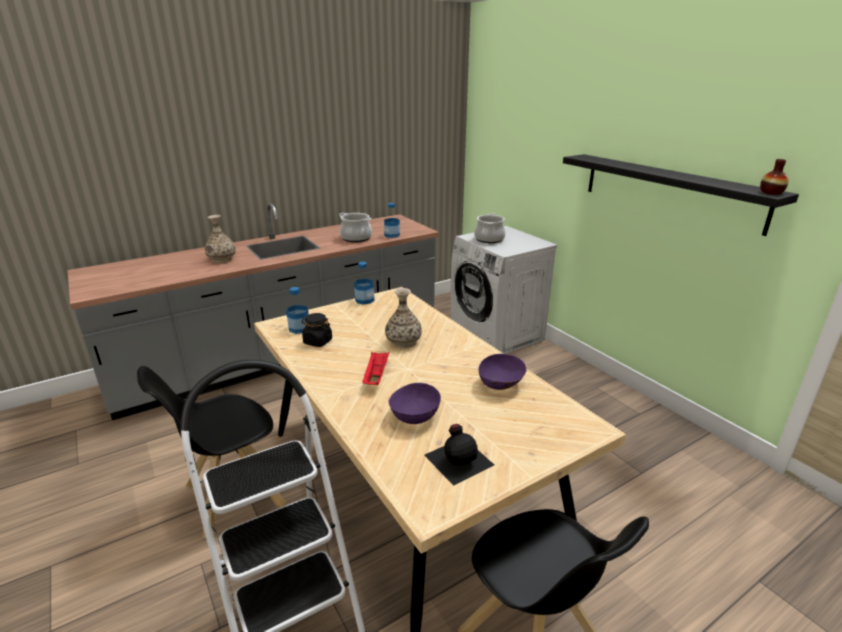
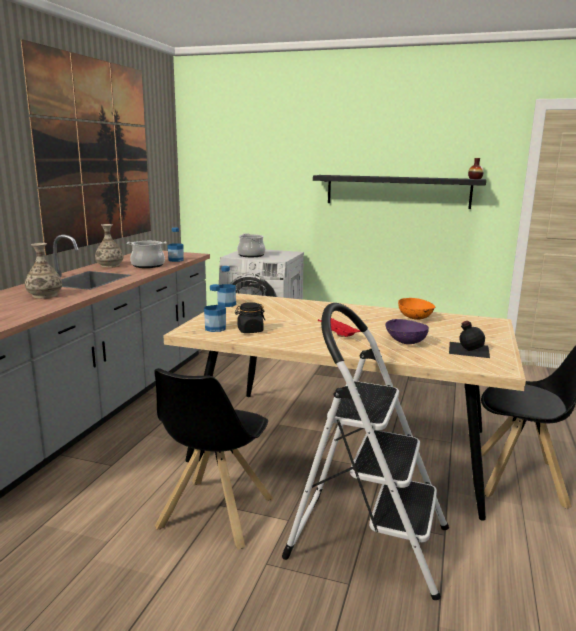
camera: 40 degrees left, 10 degrees down
(339, 122) = (97, 153): none -> picture
(403, 342) = (312, 316): vase -> vase (110, 265)
(501, 384) = (415, 318): purple bowl -> orange bowl

